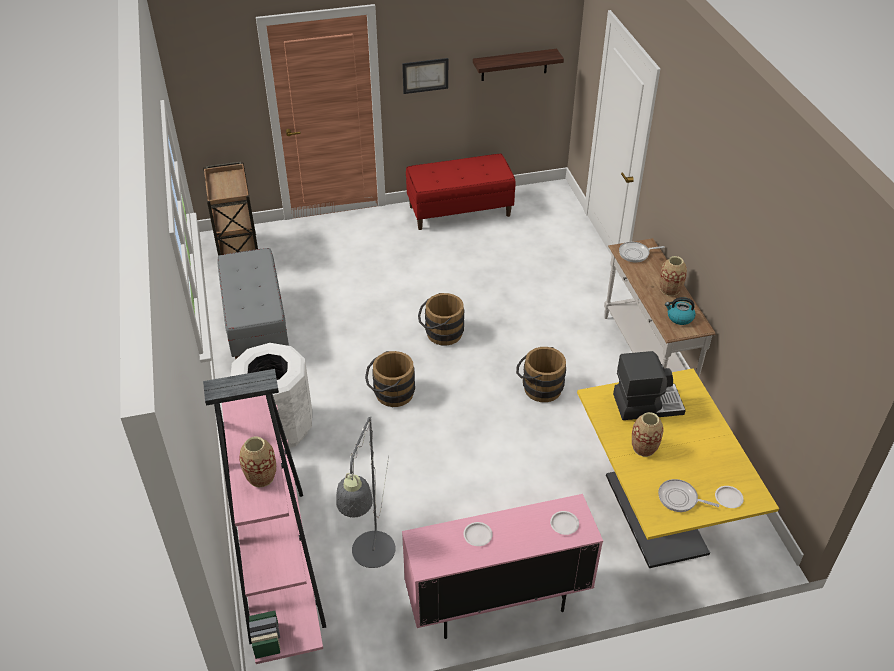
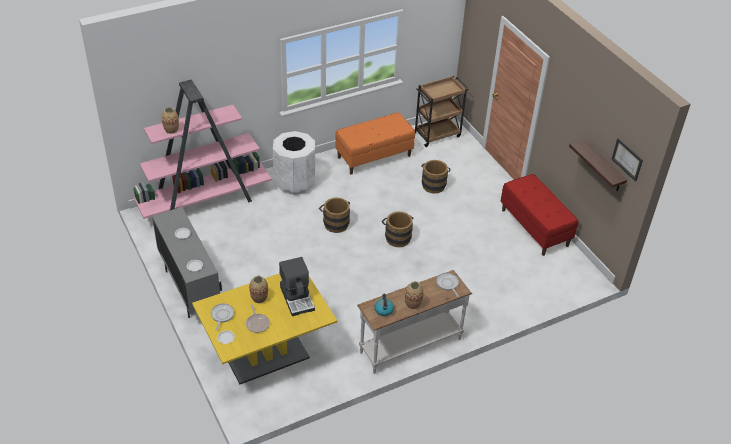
camera: 75 degrees right, 0 degrees up
(256, 326) = (374, 156): grey bench -> orange bench
(372, 559) = (211, 236): grey floor lamp -> none
(425, 75) = (559, 125): picture -> picture (627, 159)
(497, 604) = (190, 289): pink cabinet -> grey cabinet
(538, 387) = (362, 290): brown bucket -> brown bucket (434, 184)
(698, 456) = (257, 323): none -> frying pan

